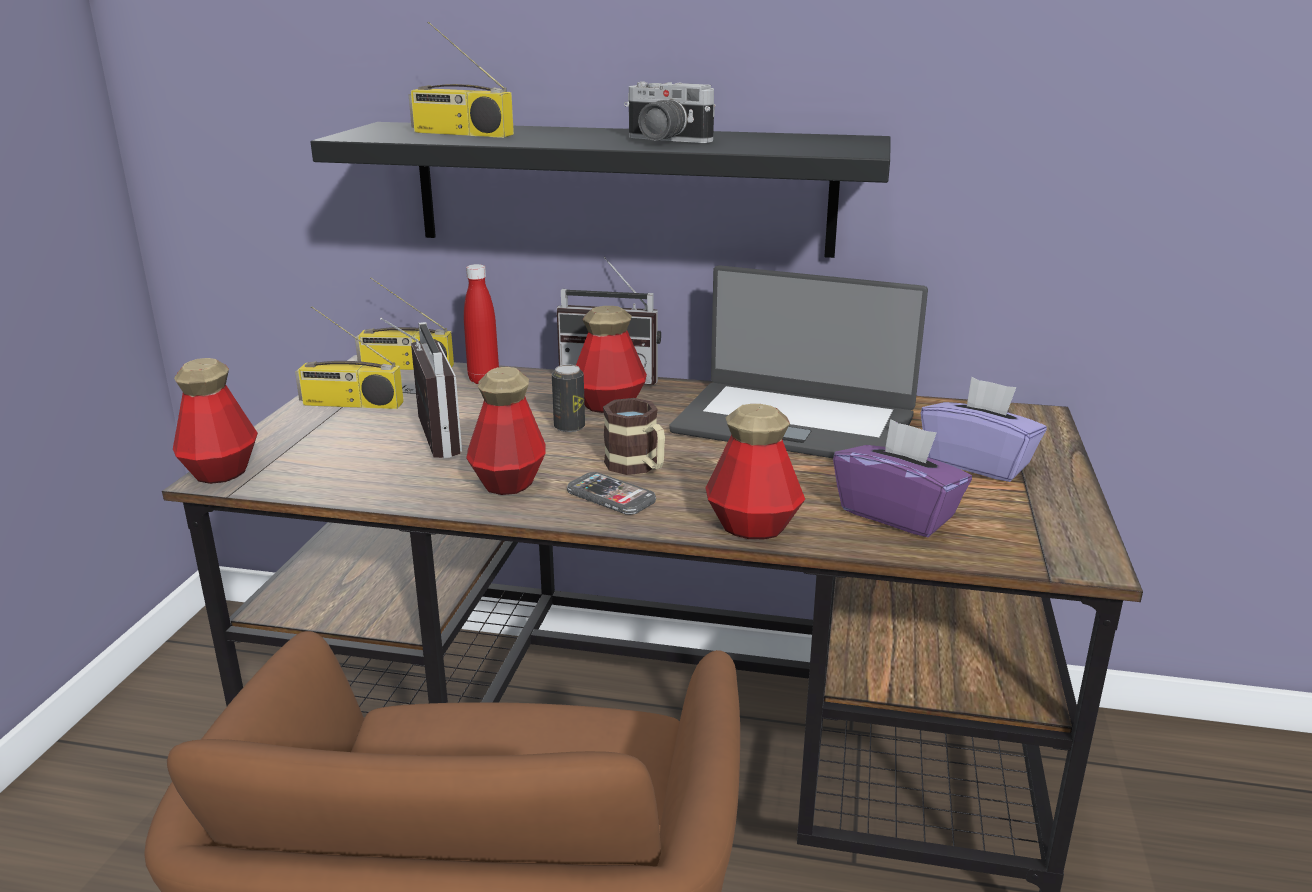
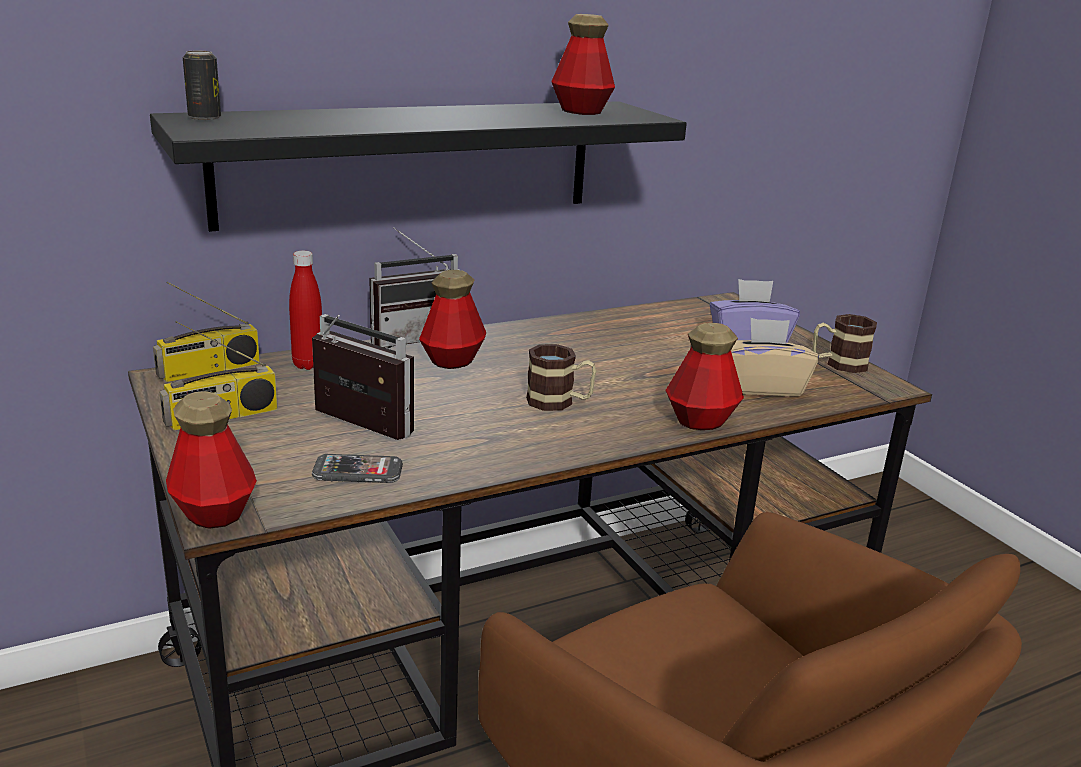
camera: 40 degrees left, 0 degrees up
(460, 134) = (298, 122): radio -> none
(508, 482) = (488, 441): bottle -> bottle (581, 111)
(569, 427) = (454, 386): can -> can (204, 118)
(611, 496) = (579, 429): phone -> phone (357, 472)
(662, 141) = (492, 117): camera -> none
(794, 423) = (603, 342): laptop -> none
(897, 514) = (761, 386): purple tissue box -> beige tissue box
(1059, 518) = (838, 364): none -> mug

